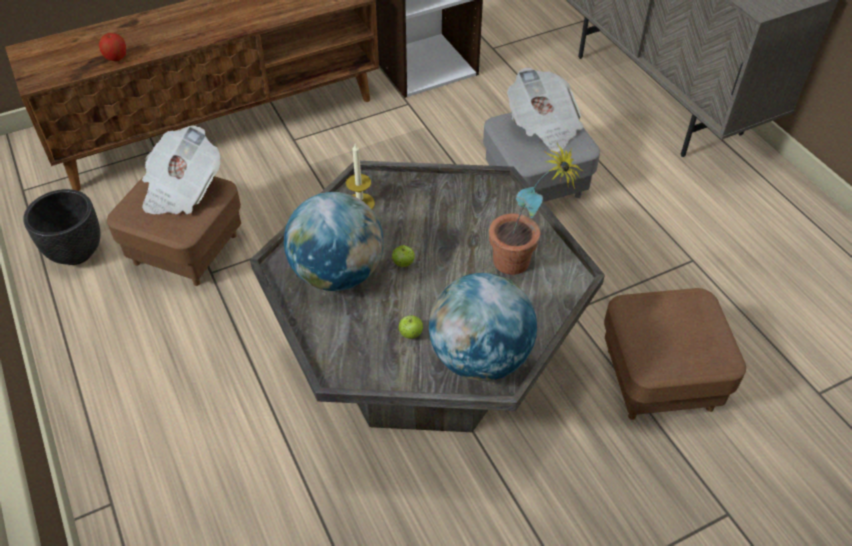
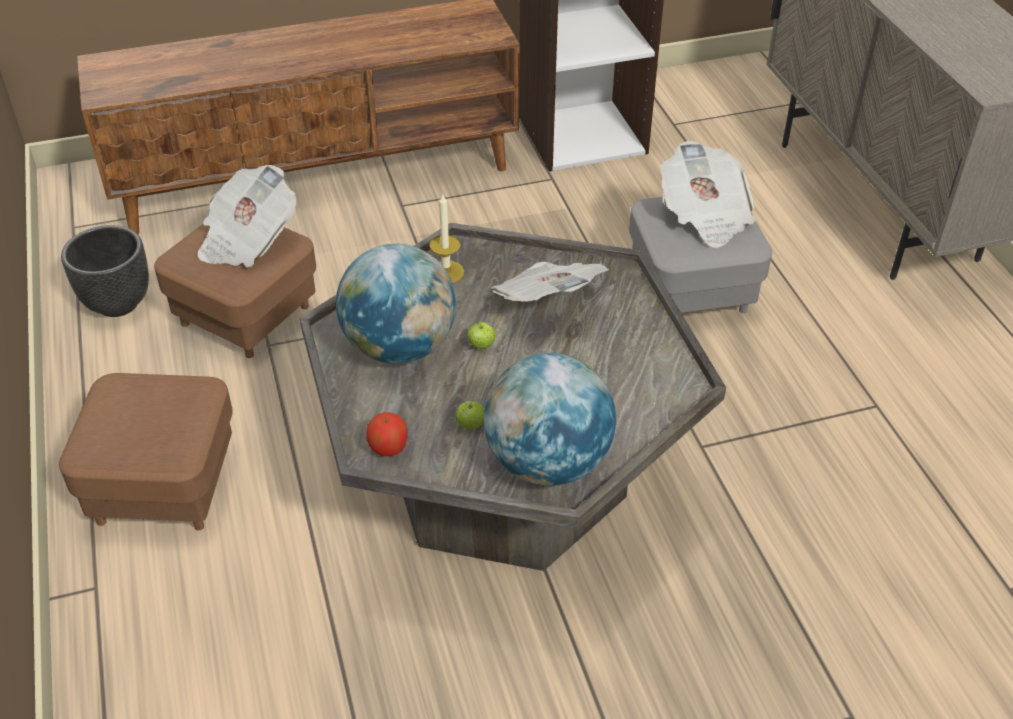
camera: 10 degrees right, 5 degrees down
(116, 58) = (198, 80): apple -> apple (388, 448)
(447, 219) = (547, 302): none -> newspaper
(522, 265) = (626, 365): potted plant -> none
(659, 378) = (799, 541): brown ottoman -> brown ottoman (164, 485)

